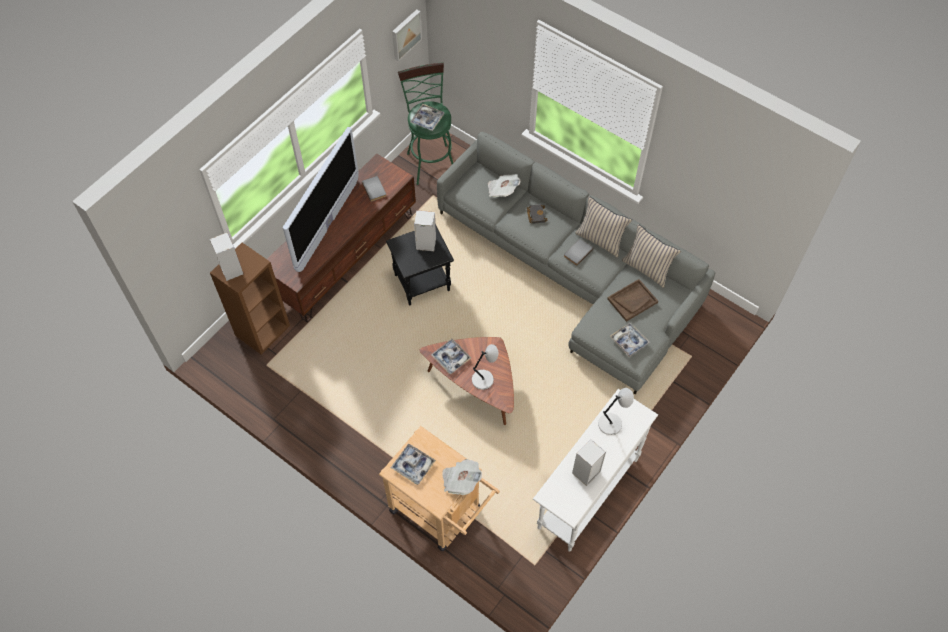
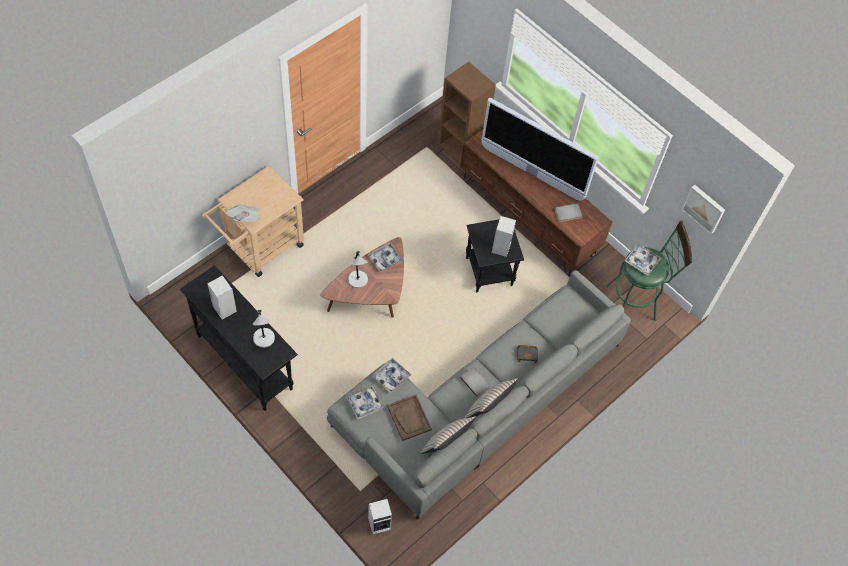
camera: 95 degrees right, 0 degrees up
(231, 269) = (468, 75): speaker -> speaker (380, 523)
(413, 465) = (269, 188): tray -> tray (391, 377)
(502, 190) = (562, 331): newspaper -> none
(587, 493) = (244, 362): white console table -> black console table

